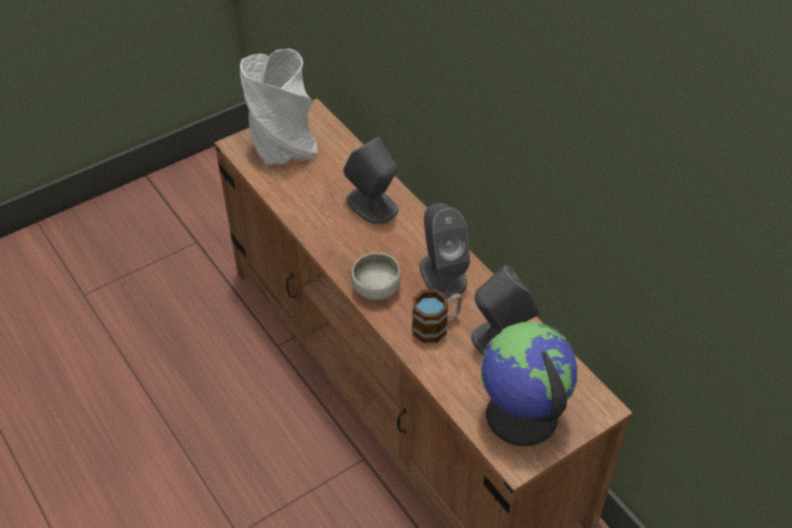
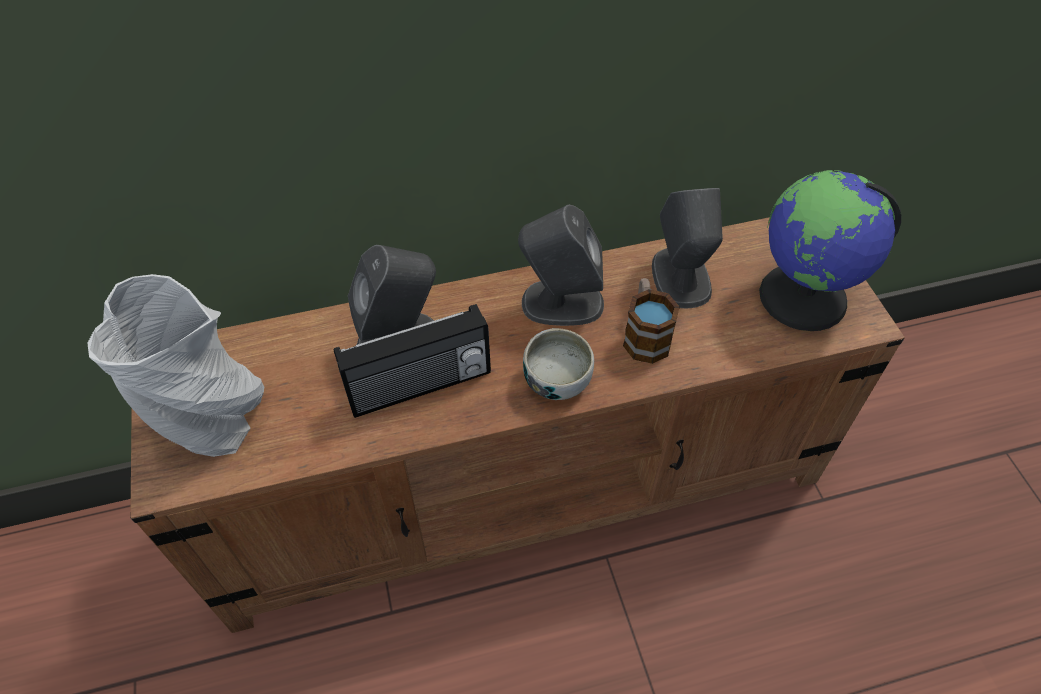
camera: 70 degrees left, 5 degrees up
(342, 225) = (420, 386): none -> radio

